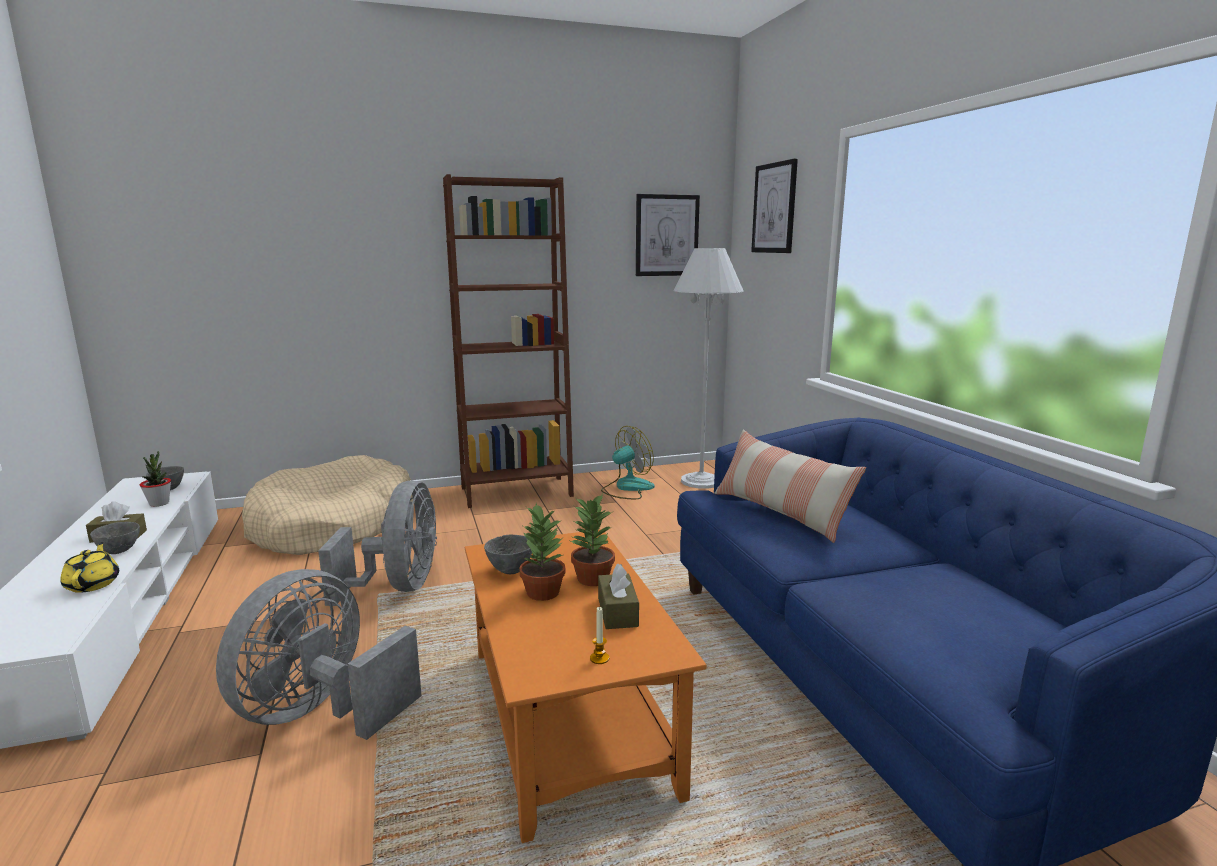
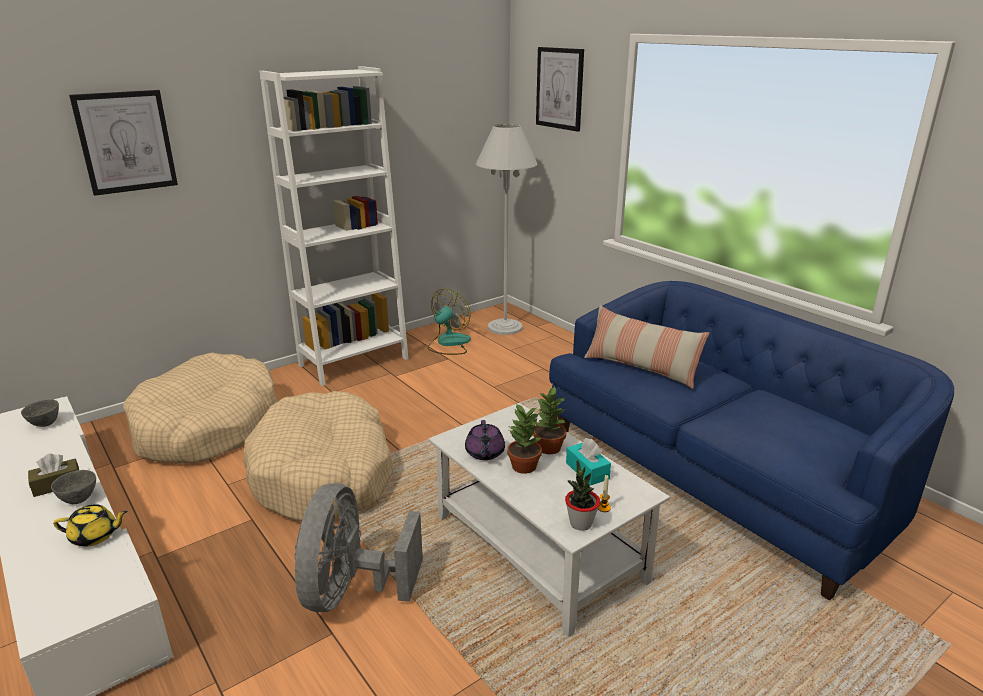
camera: 20 degrees left, 10 degrees up
(93, 584) = (95, 536): yellow teapot -> yellow teapot turned 120 degrees clockwise
(159, 503) = (56, 442): potted plant -> potted plant (580, 523)
(399, 587) = (324, 474): grey fan -> beige dog bed
(510, 571) = (484, 453): grey bowl -> purple teapot
(516, 491) = (353, 362): brown bookcase -> white bookcase
(569, 720) = (540, 549): orange coffee table -> white coffee table
(617, 612) = (587, 471): brown tissue box -> turquoise tissue box
(666, 235) = (458, 109): picture -> picture (126, 142)

